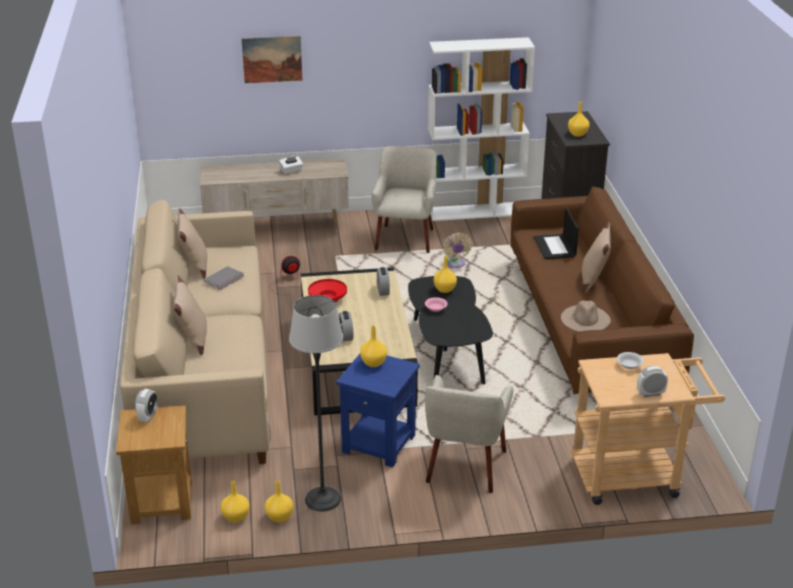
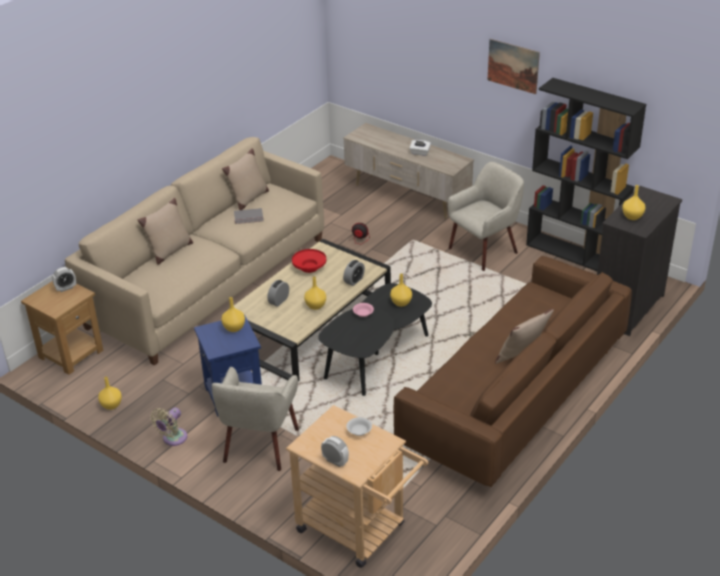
camera: 45 degrees right, 5 degrees up
(236, 517) = (91, 389): yellow vase -> yellow vase (316, 306)
(272, 59) = (425, 50): picture -> picture (513, 66)
(322, 499) = (149, 410): floor lamp -> none
(455, 264) = (488, 290): beige fan -> beige fan (173, 439)
(464, 466) = (259, 446): beige armchair -> beige armchair turned 45 degrees counterclockwise
(475, 211) = (574, 254): white bookcase -> black bookcase
(555, 247) = (536, 312): laptop -> none
(585, 319) = (460, 384): beige hat -> none

